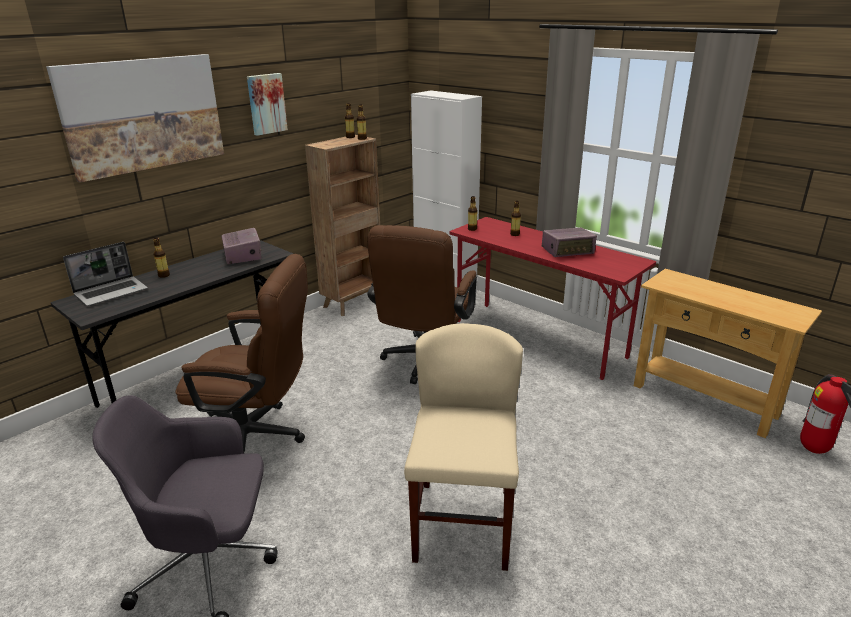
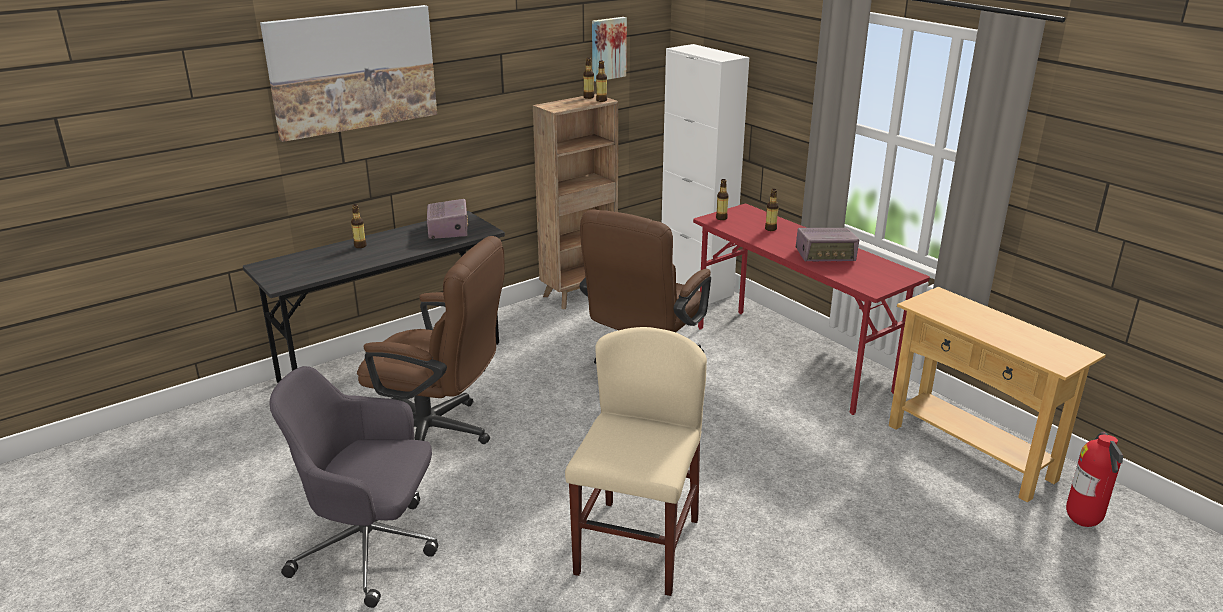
camera: 10 degrees right, 0 degrees up
(112, 292) = (304, 260): laptop -> none
(266, 103) = (490, 58): picture -> picture (607, 48)

